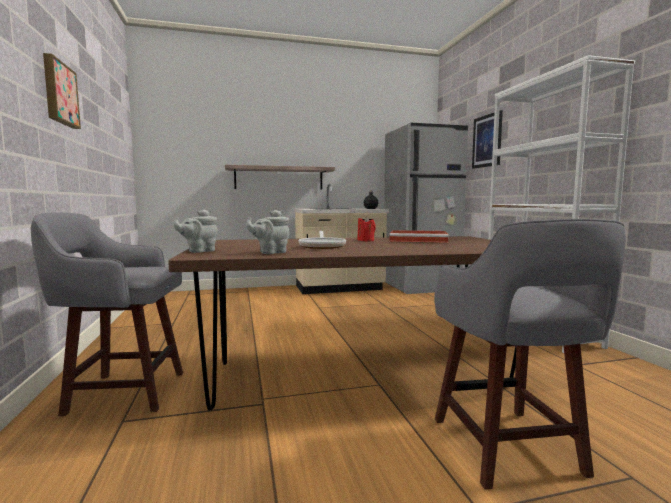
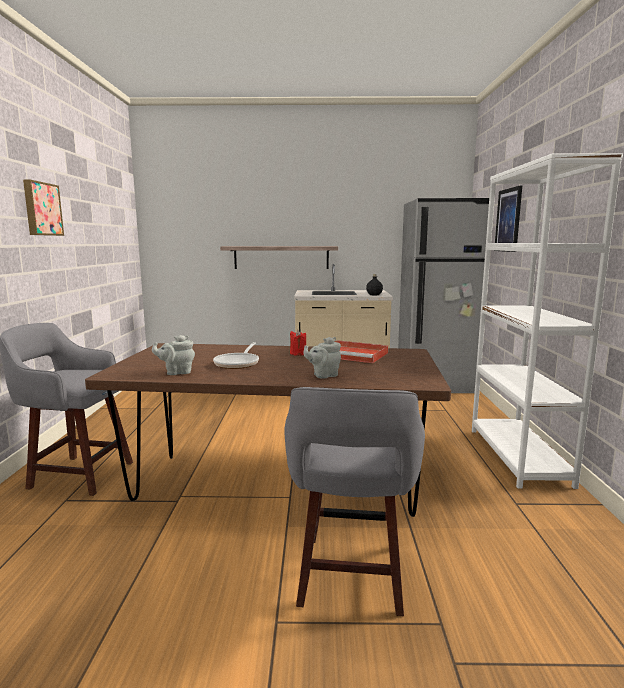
camera: 15 degrees right, 5 degrees up
(199, 251) = (124, 365): grey teapot -> grey teapot (323, 375)

